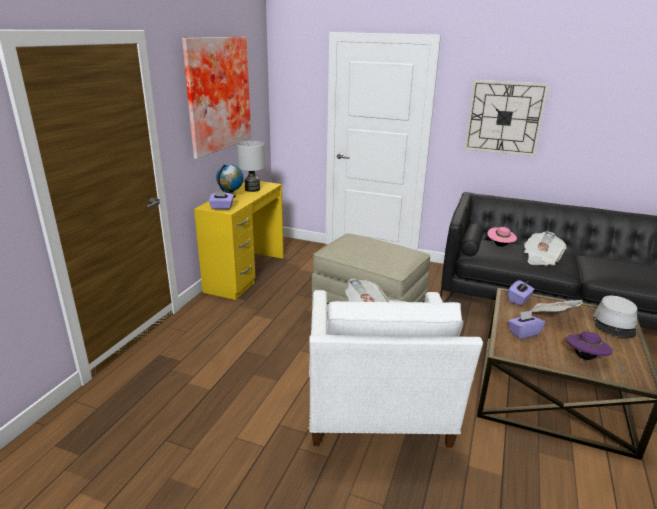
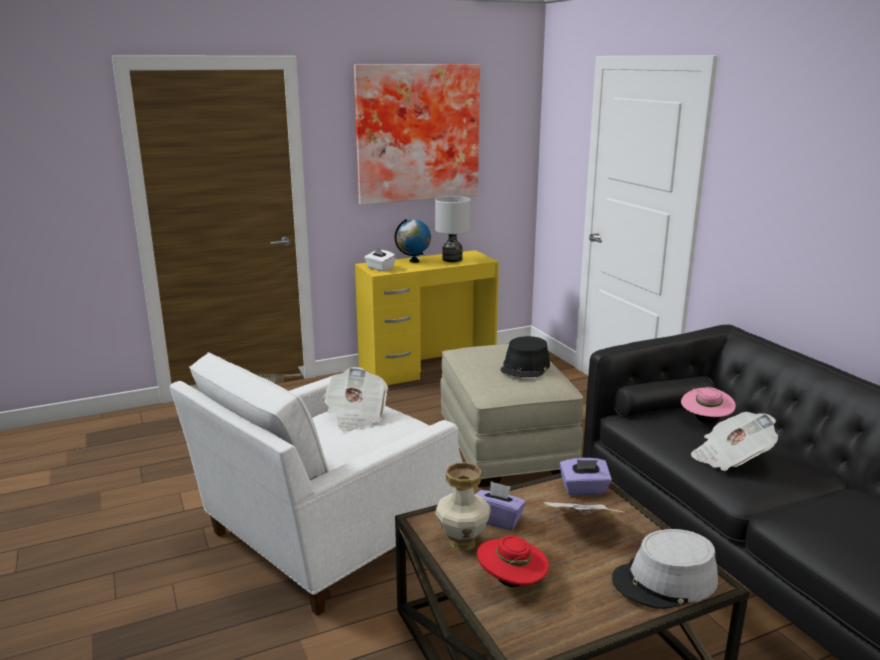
camera: 45 degrees right, 5 degrees down
(221, 207) = (380, 268): purple tissue box -> white tissue box
(382, 247) = (525, 367): none -> black hat
(504, 118) = (795, 201): wall clock -> none
(536, 352) = (461, 543): none -> vase
(585, 357) = (512, 583): purple hat -> red hat

